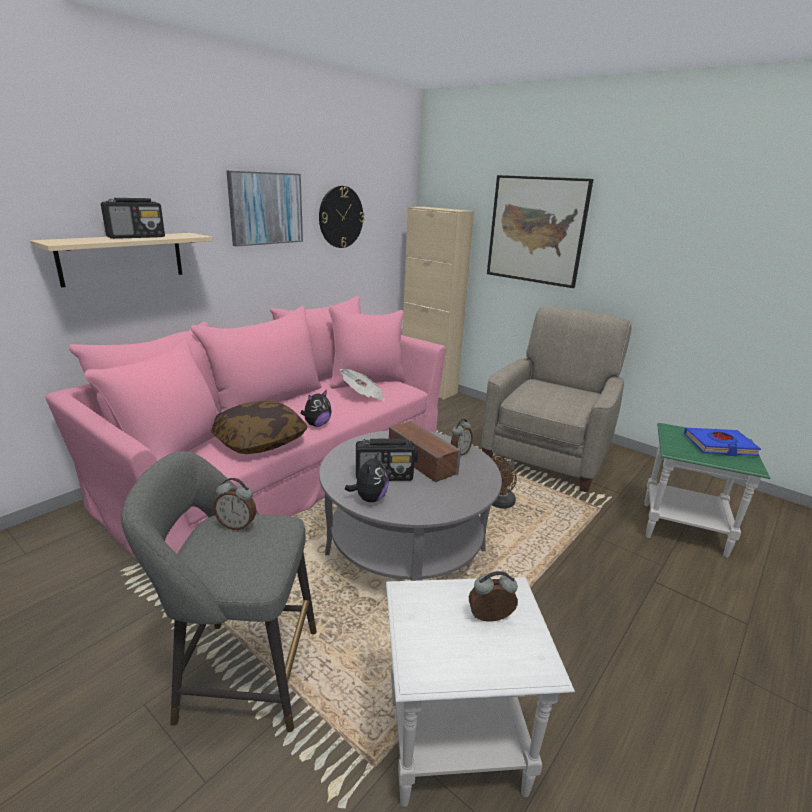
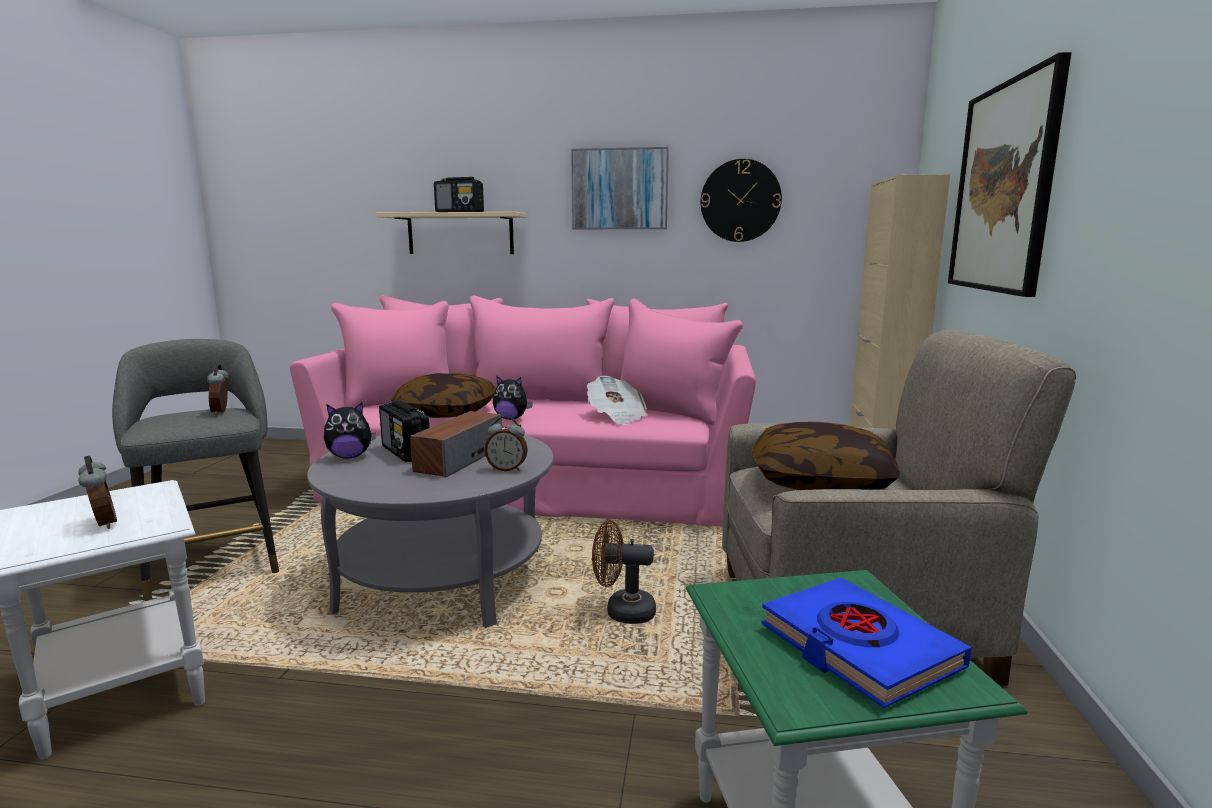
camera: 60 degrees right, 10 degrees down
(550, 396) = (819, 482): none -> pillow

